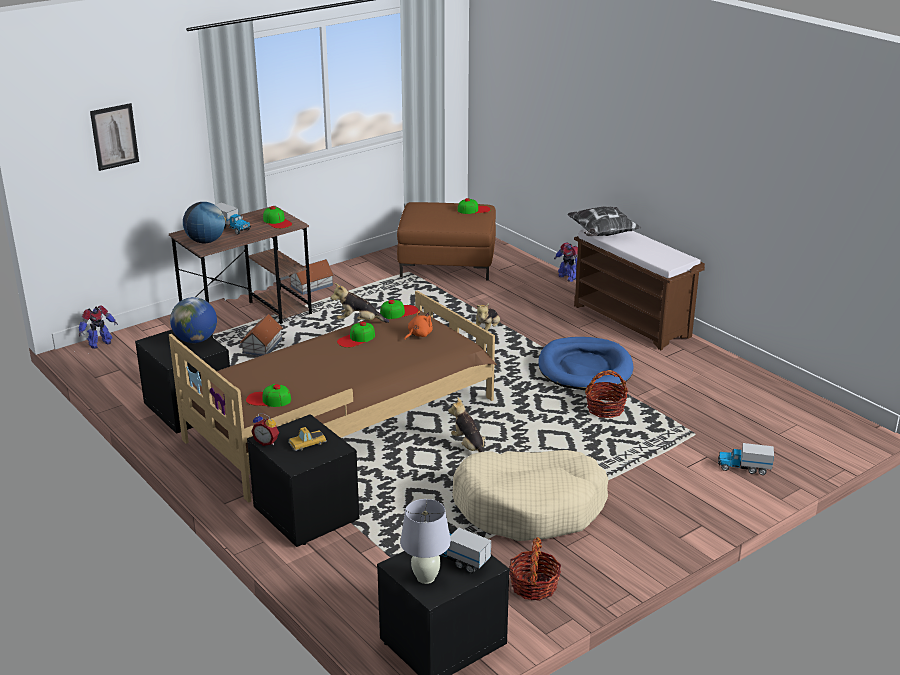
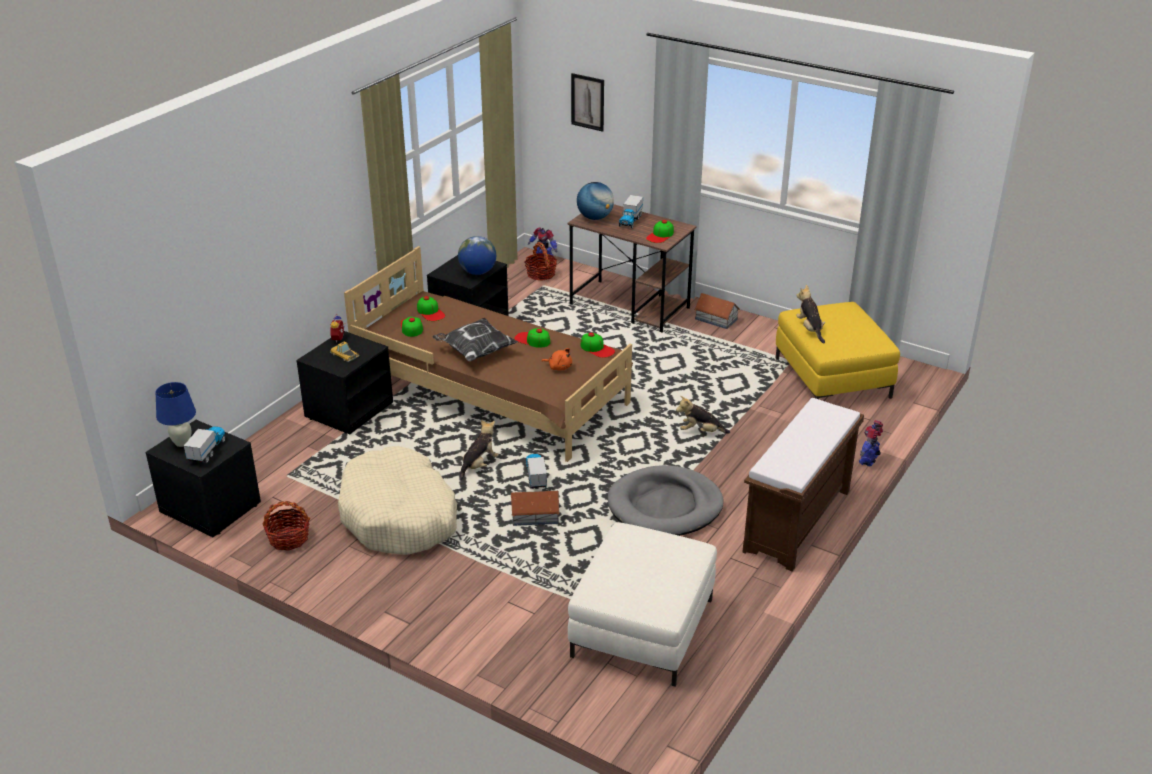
camera: 70 degrees right, 5 degrees up
(262, 346) = (586, 325): toy house -> toy house (534, 515)
(359, 322) = (564, 334): plush toy -> plush toy (810, 329)
(426, 578) = (182, 443): white table lamp -> blue table lamp
(447, 263) = (832, 378): brown ottoman -> yellow ottoman
(474, 209) = (864, 339): cap -> cap (430, 312)
(585, 368) = (665, 506): blue dog bed -> grey dog bed
(602, 234) = (813, 413): pillow -> pillow (475, 352)
(605, 409) = (590, 532): basket -> basket (541, 274)
(740, 410) = (642, 628): none -> white ottoman
(744, 468) = (524, 642): toy truck -> toy truck (536, 477)

